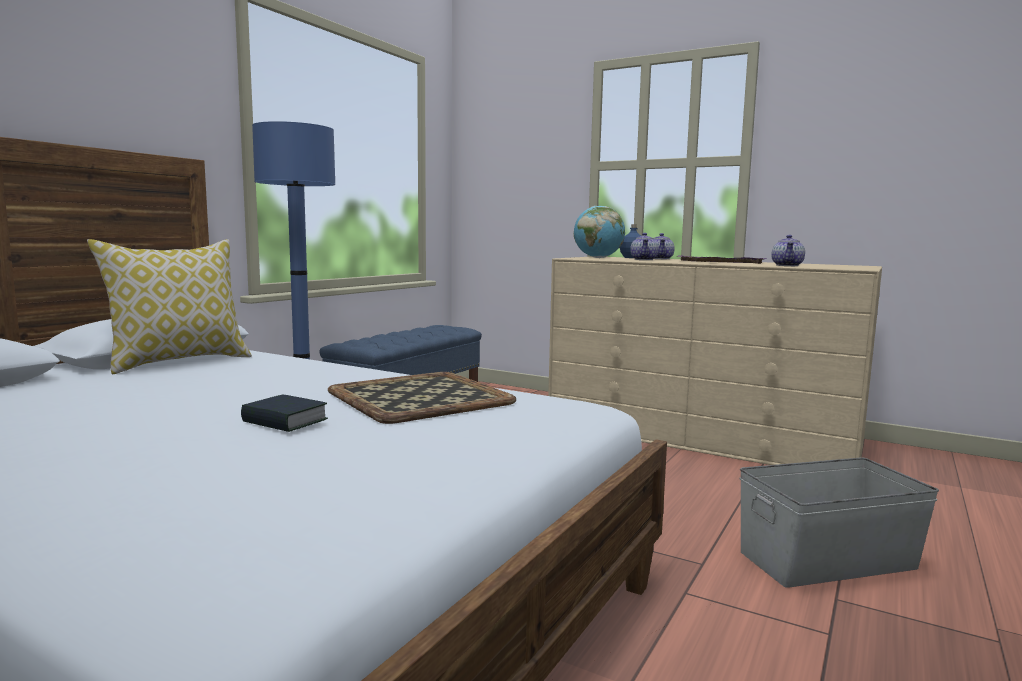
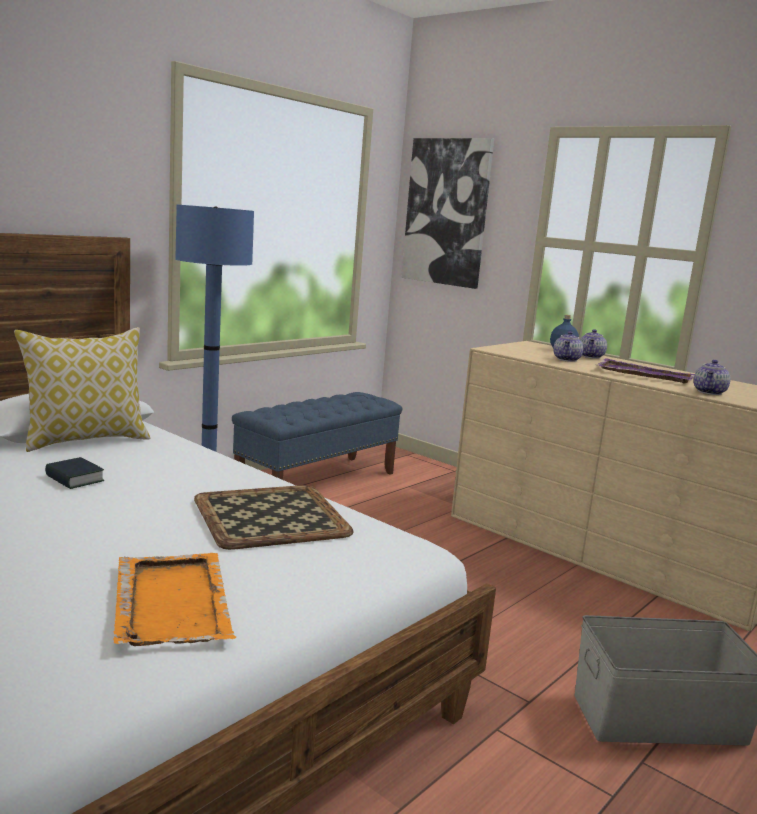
camera: 10 degrees right, 5 degrees up
(285, 421) = (142, 535): book -> book (74, 479)
(355, 468) = (172, 601): none -> orange tray
(501, 151) = (447, 212): none -> picture
(598, 258) = (522, 349): globe -> none

